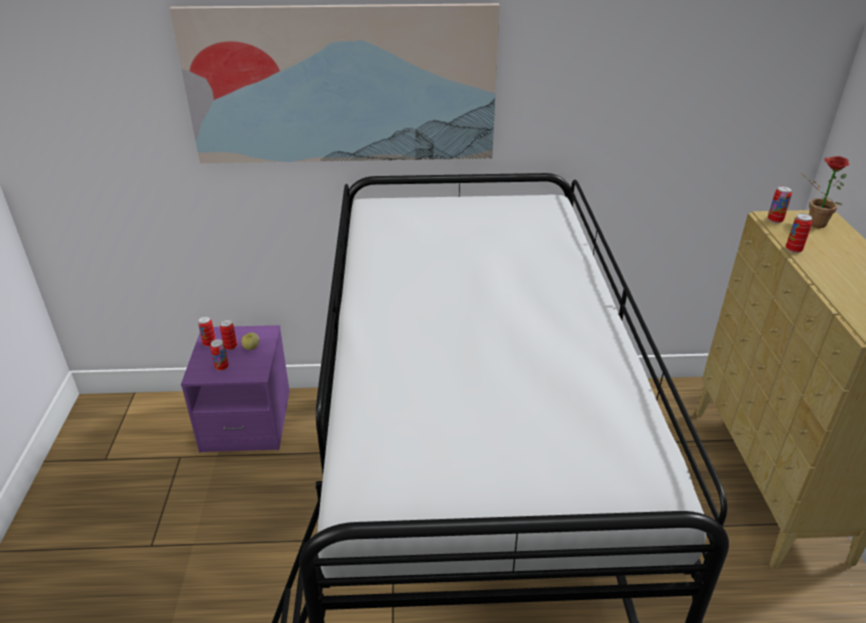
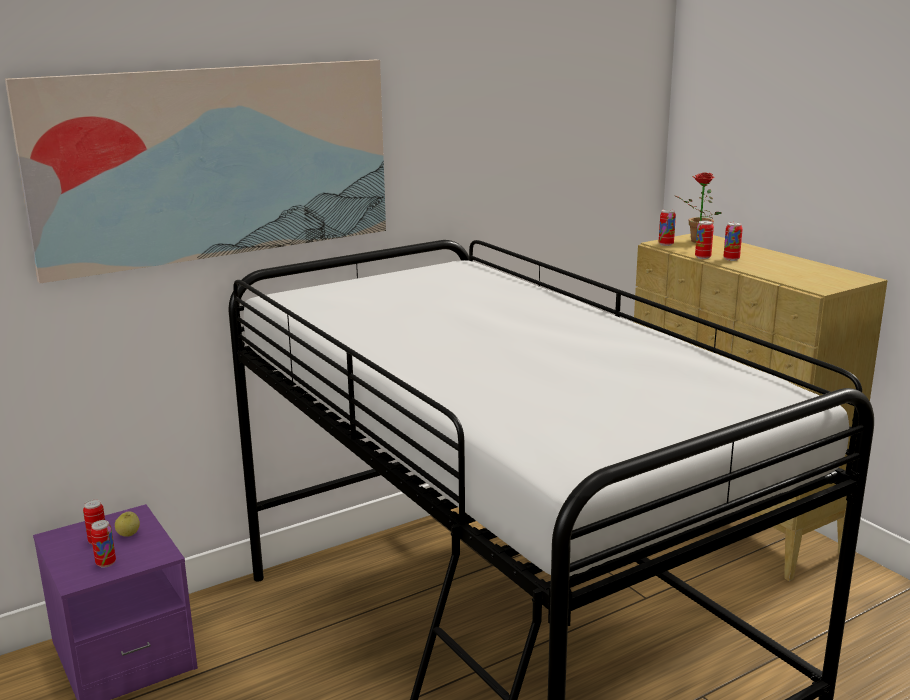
camera: 30 degrees left, 15 degrees down
(209, 343) = (63, 546): can -> can (731, 259)

